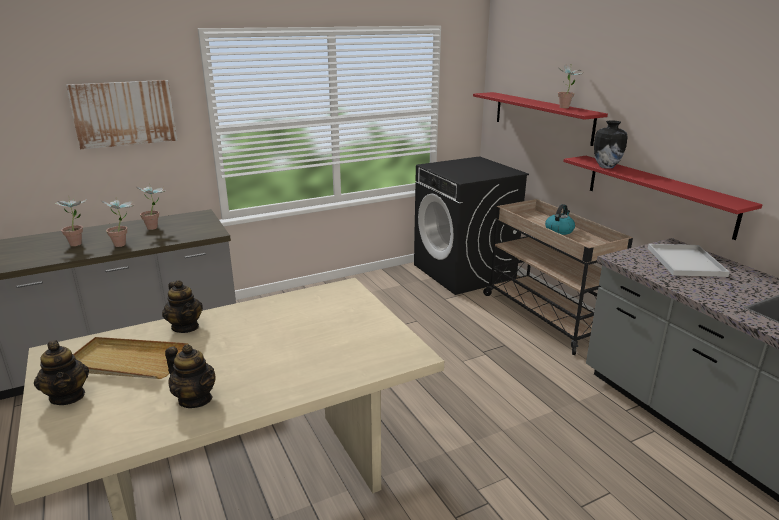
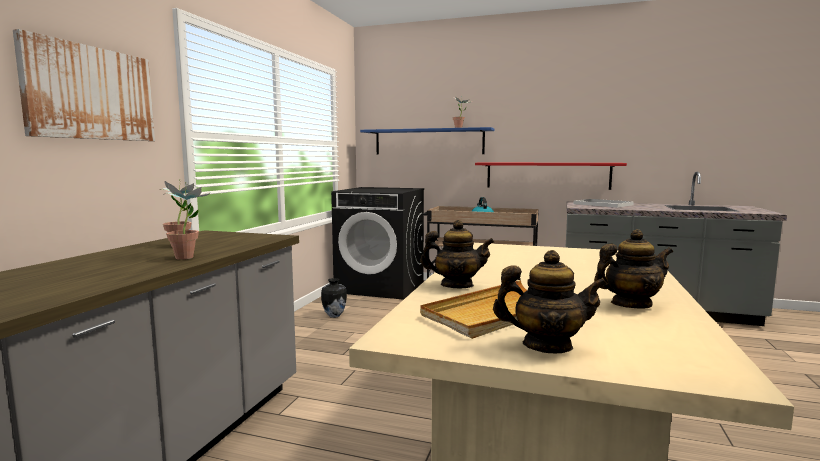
camera: 45 degrees left, 15 degrees down
(79, 242) = (104, 267): potted plant -> none
(542, 117) = (428, 142): red shelf -> blue shelf
(606, 166) = (510, 162): vase -> vase (334, 315)

